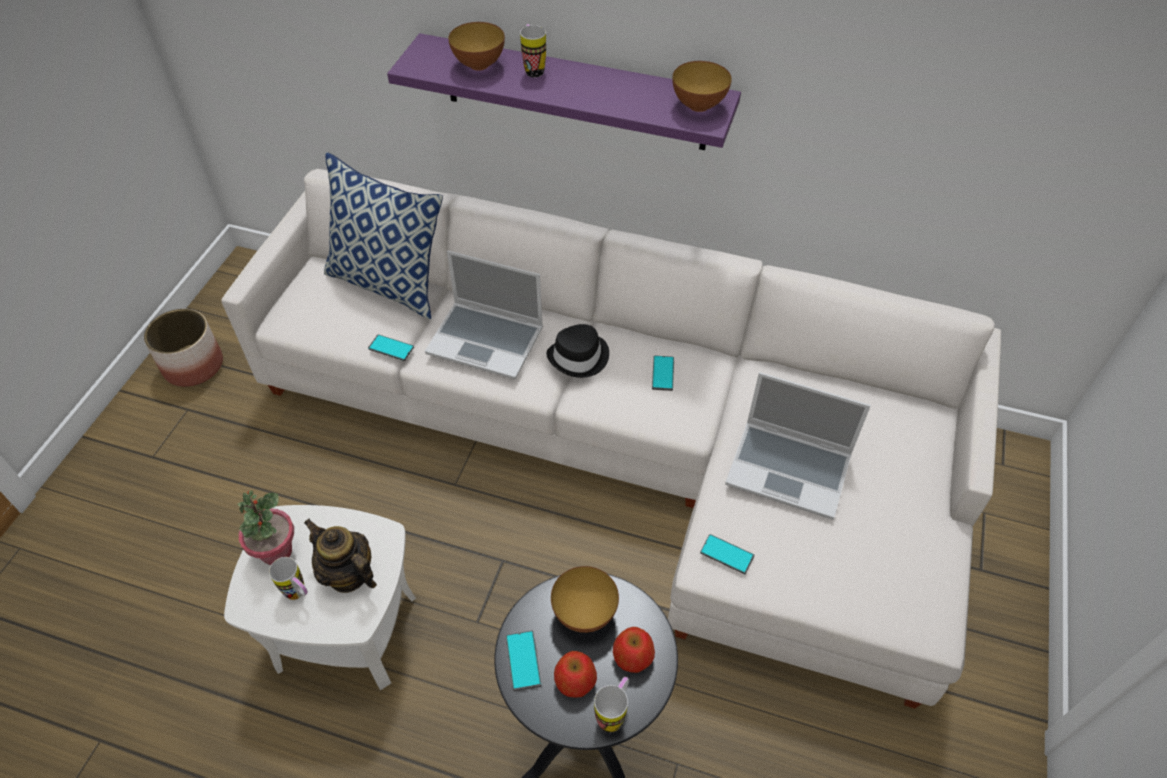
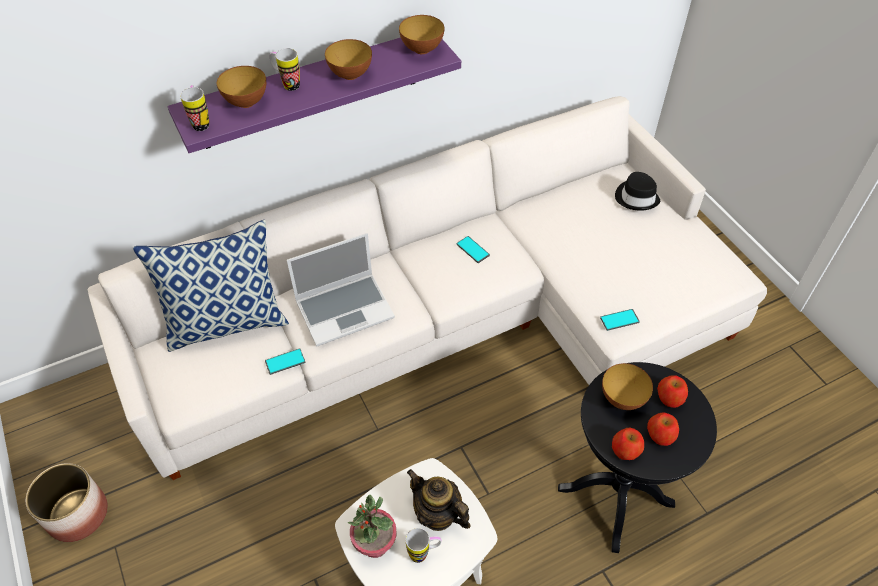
camera: 45 degrees left, 0 degrees up
(348, 574) = (437, 514): teapot -> teapot turned 45 degrees clockwise
(523, 661) = (625, 450): phone -> apple
(579, 357) = (414, 276): black hat -> black hat (636, 197)
(598, 91) = (350, 75): none -> bowl
(613, 714) = (697, 433): mug -> mug (200, 122)
(790, 470) = (598, 251): laptop -> none

